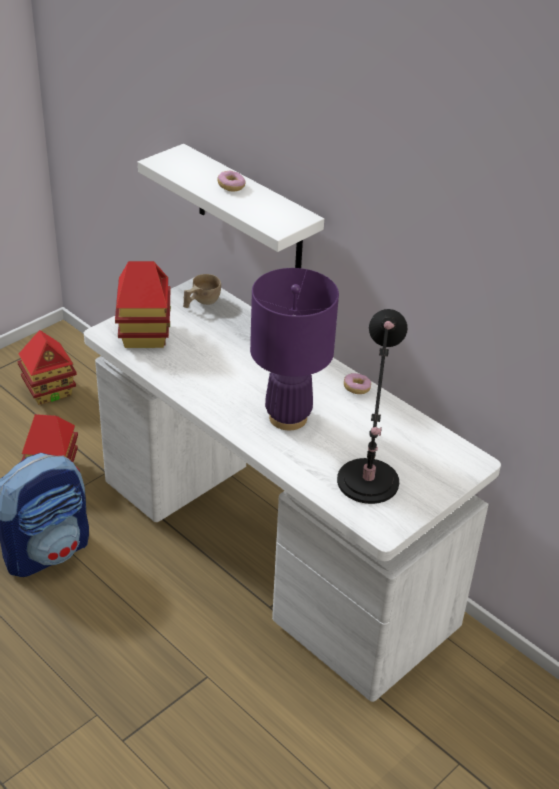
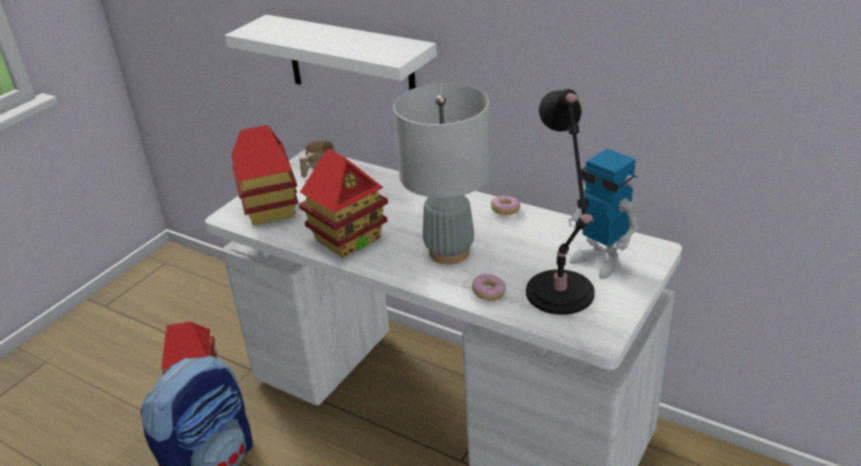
camera: 10 degrees left, 5 degrees down
(49, 391) = (173, 307): toy house -> toy house (348, 239)
(231, 187) = (330, 36): donut -> donut (489, 293)
(288, 417) = (449, 251): purple table lamp -> grey table lamp
(419, 460) = (600, 260): none -> toy robot

